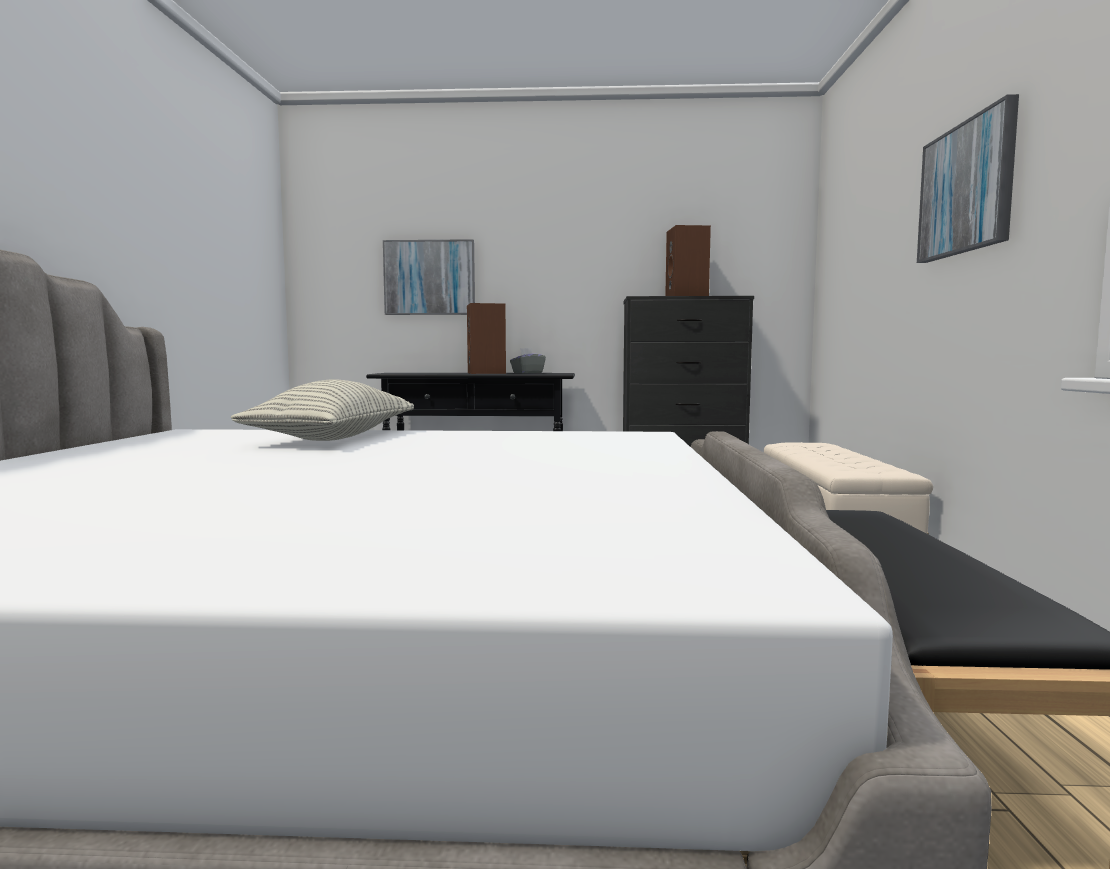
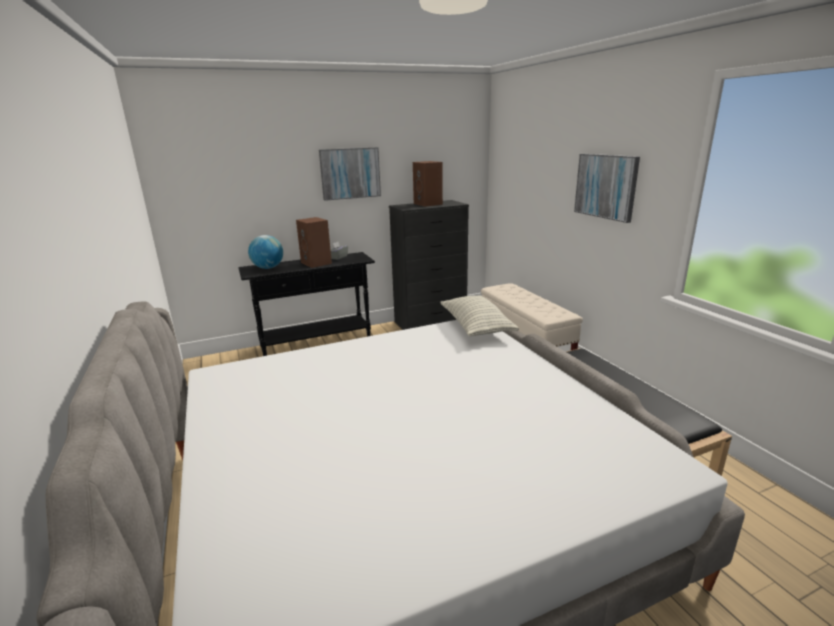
camera: 25 degrees left, 15 degrees up
(333, 438) = (327, 366): pillow -> pillow (476, 327)
(416, 373) = (268, 268): none -> globe
(429, 278) = (261, 199): picture -> picture (350, 173)

